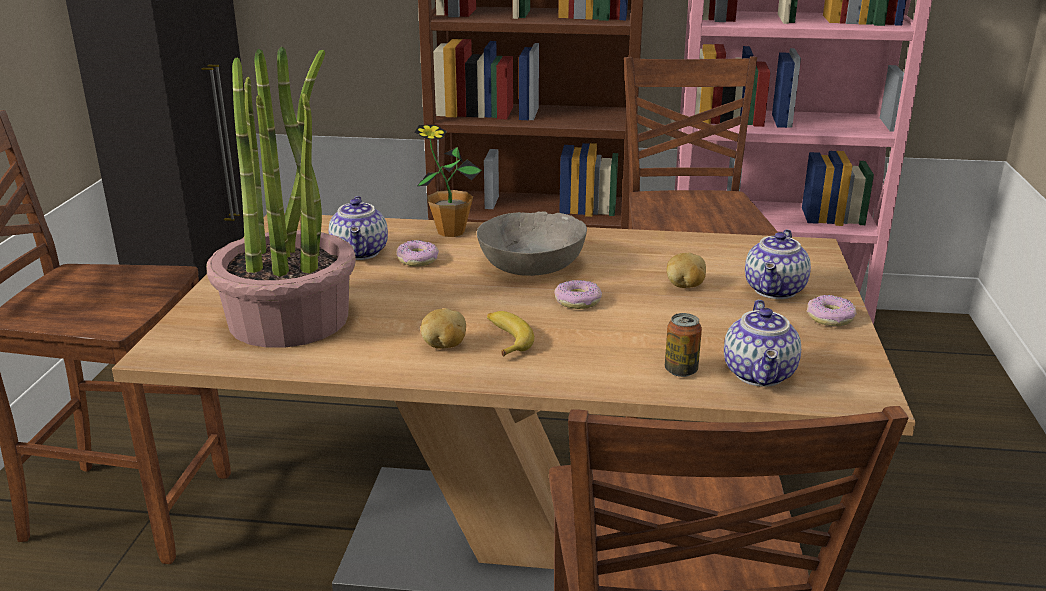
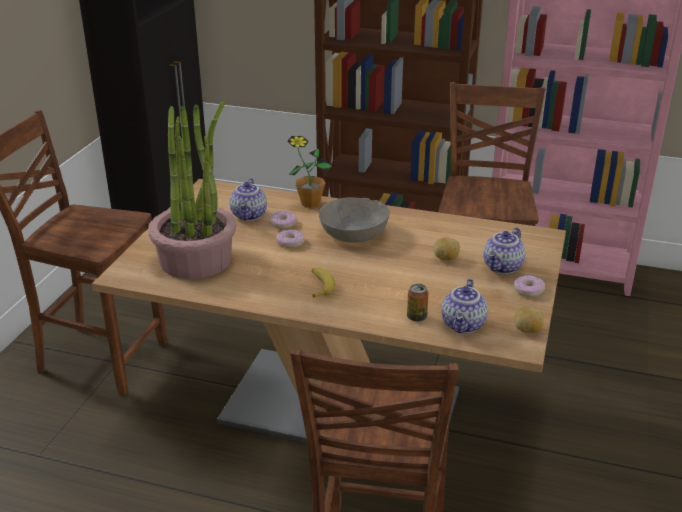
camera: 10 degrees right, 5 degrees up
(444, 346) = (282, 287): potato -> potato (527, 330)
(577, 301) = (373, 263): donut -> donut (290, 242)

